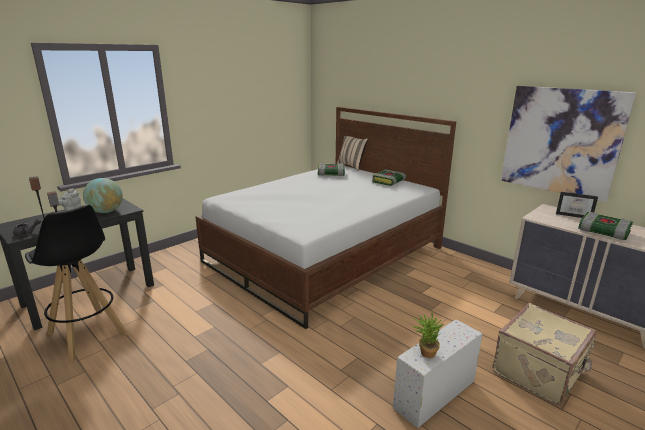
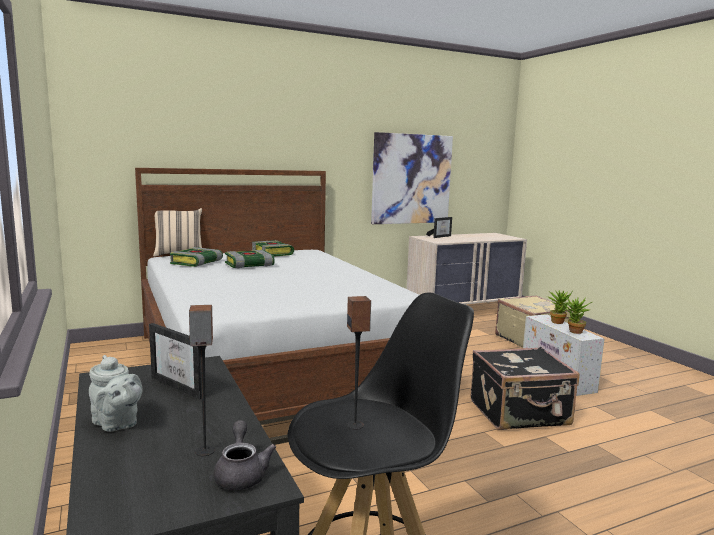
camera: 70 degrees left, 10 degrees down
(106, 212) = (184, 385): globe -> picture frame
(323, 369) = (520, 414): none -> black suitcase
(457, 340) = (557, 321): none -> potted plant
(602, 231) = (474, 238): book -> book (248, 265)

